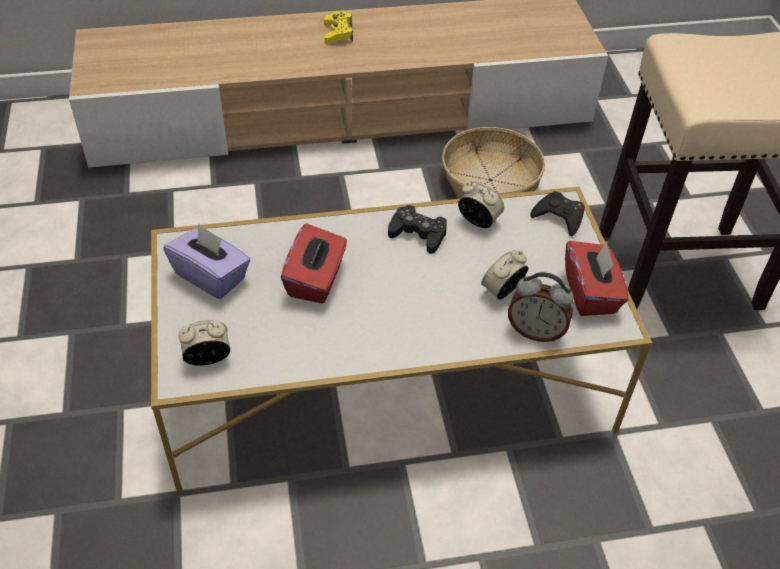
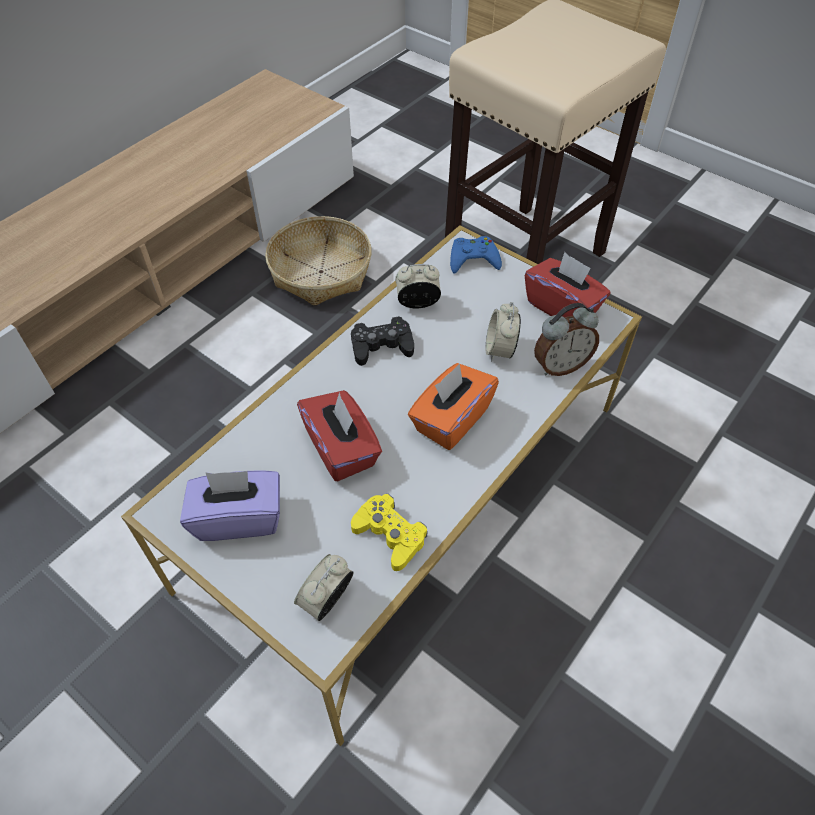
camera: 40 degrees left, 5 degrees up
(338, 33) = (87, 206): yellow game controller -> yellow game controller (390, 535)
(409, 312) = (451, 420): none -> orange tissue box
(559, 217) = (473, 259): black game controller -> blue game controller

